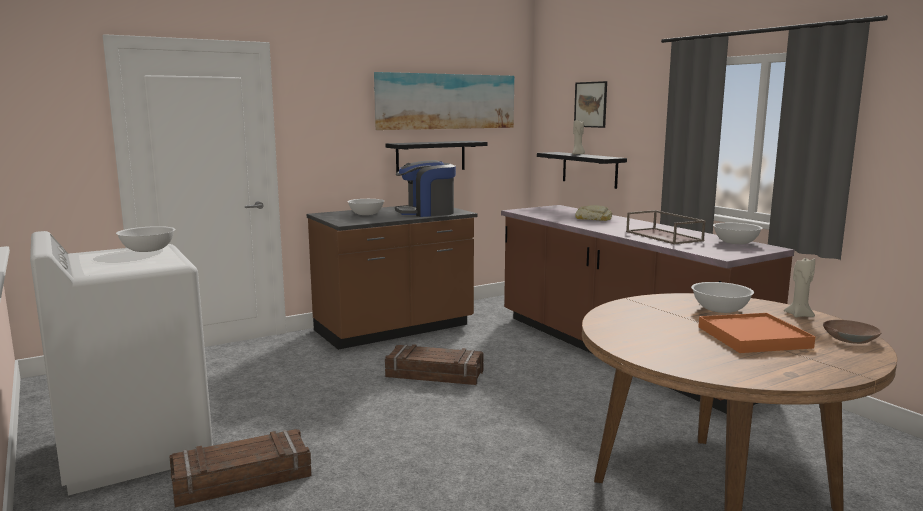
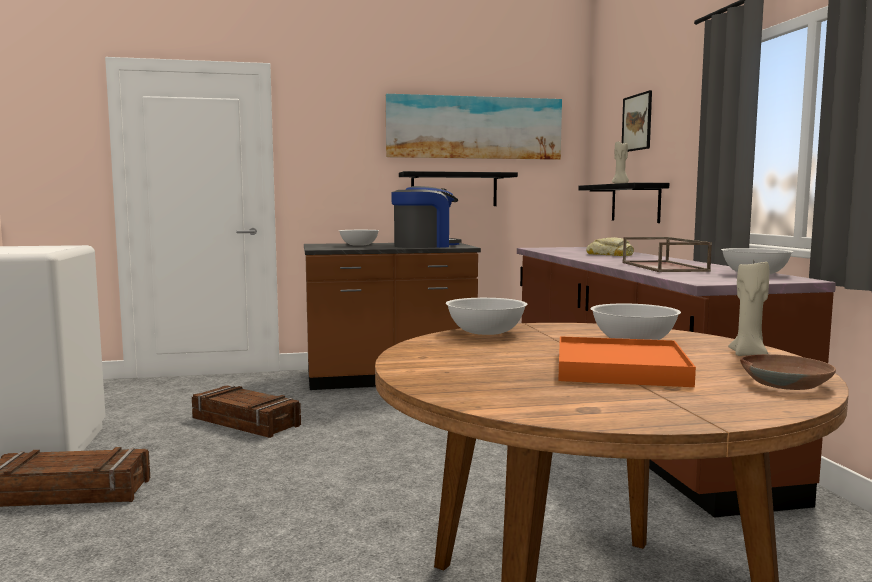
camera: 20 degrees right, 5 degrees down
(147, 250) = (53, 247): white bowl -> white bowl (485, 332)
(426, 213) = (424, 246): coffee machine -> coffee machine turned 150 degrees clockwise
(434, 374) = (379, 424): crate -> crate (245, 422)

